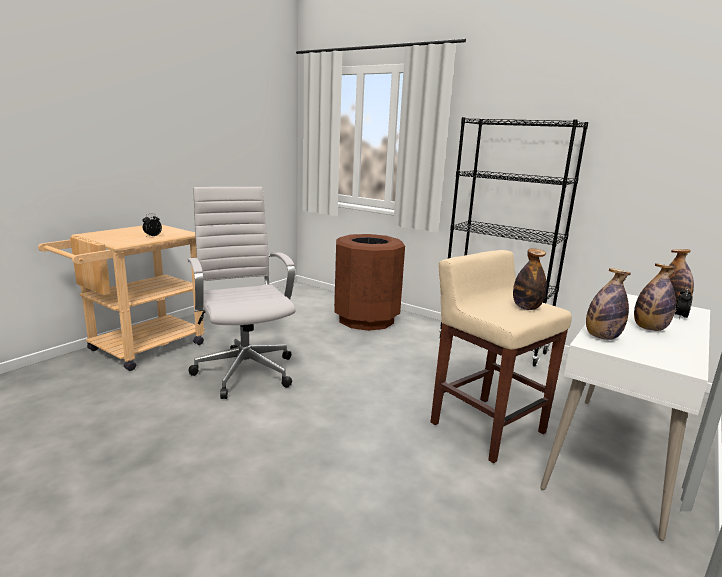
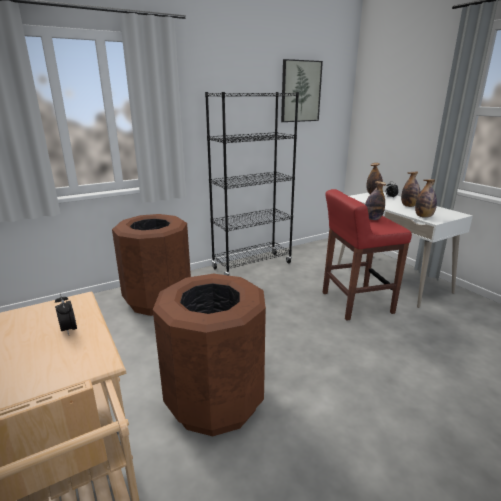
camera: 65 degrees left, 5 degrees up
(244, 370) = (214, 401): white office chair -> brown trash can
(486, 427) = (355, 303): beige stool -> red stool
(644, 123) = (300, 91): none -> picture

